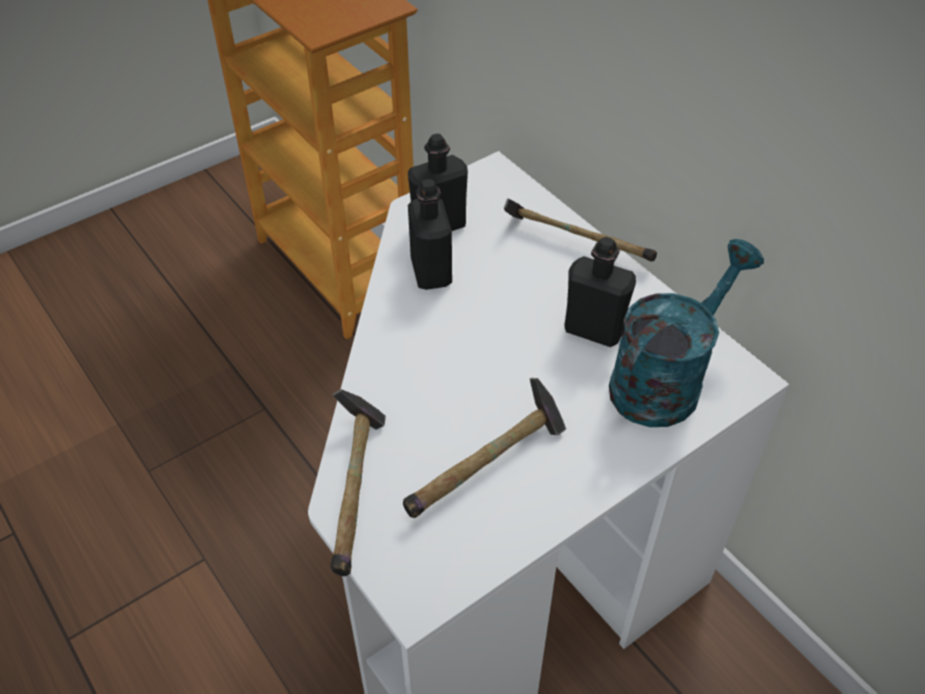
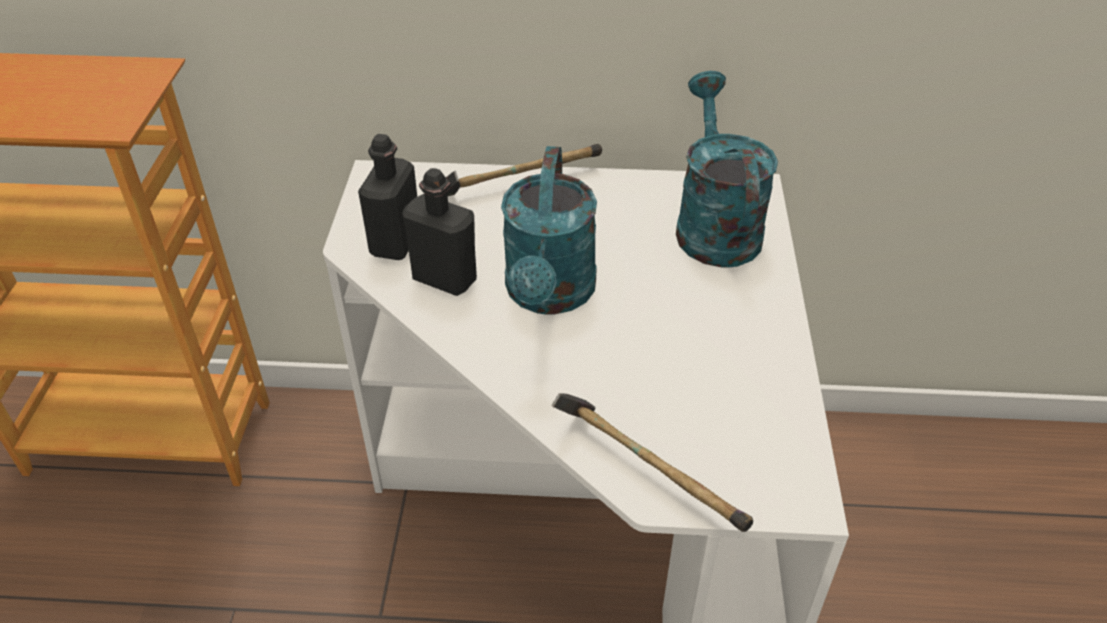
camera: 50 degrees left, 5 degrees down
(474, 334) = (549, 295): none -> turquoise watering can
(488, 466) = (702, 370): hammer -> none
(594, 330) = (624, 229): black bottle -> none

